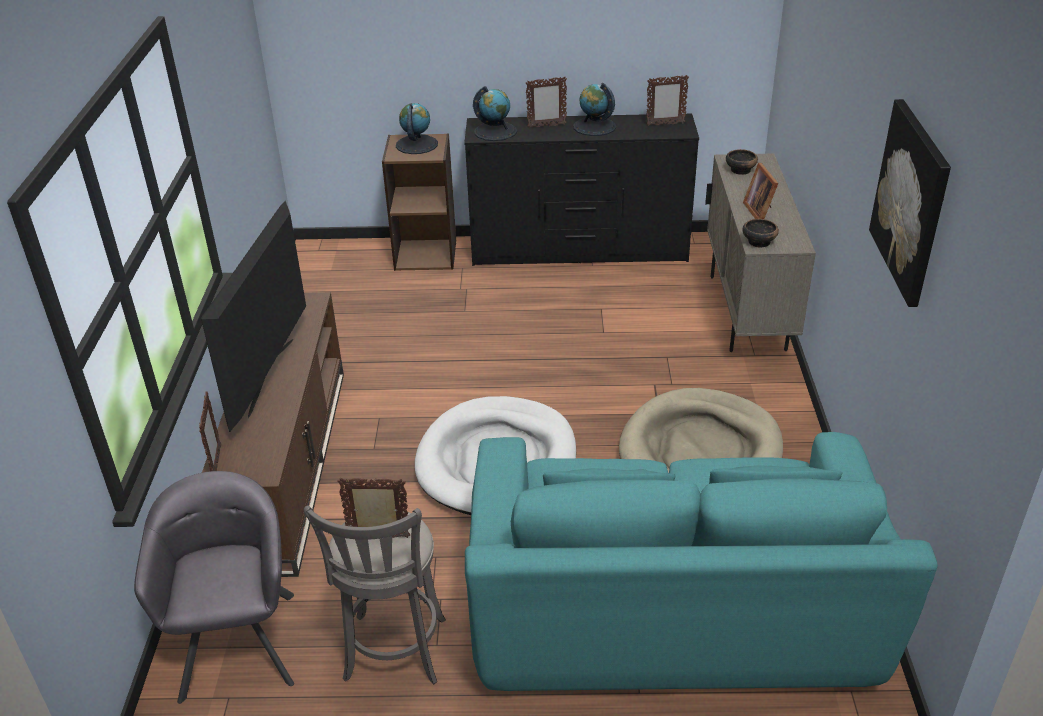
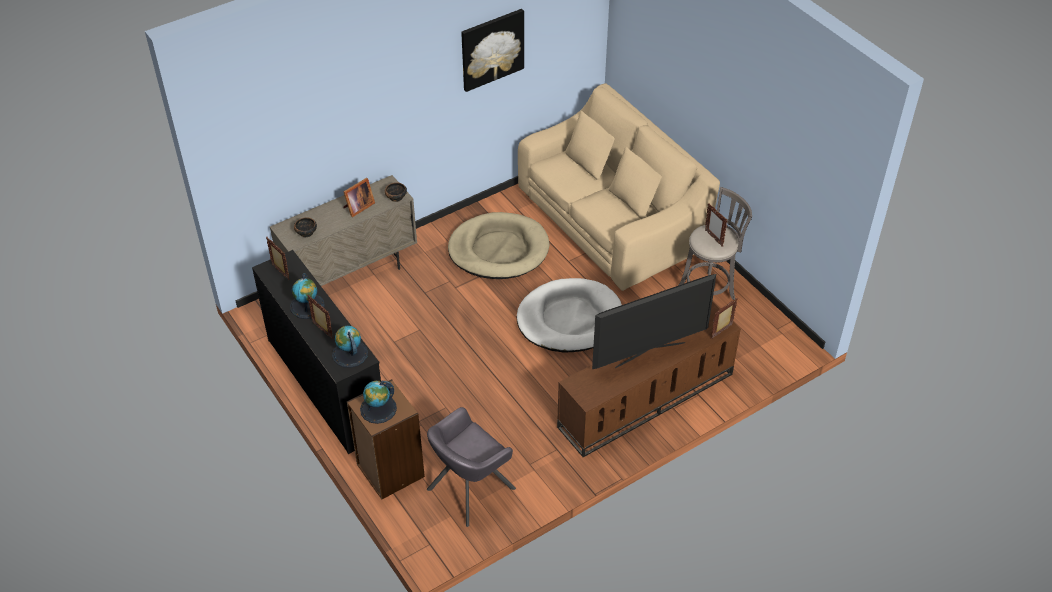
camera: 125 degrees left, 10 degrees up
(239, 644) = (754, 343): grey armchair -> grey armchair (470, 489)
(671, 616) = (611, 221): turquoise sofa -> beige sofa

